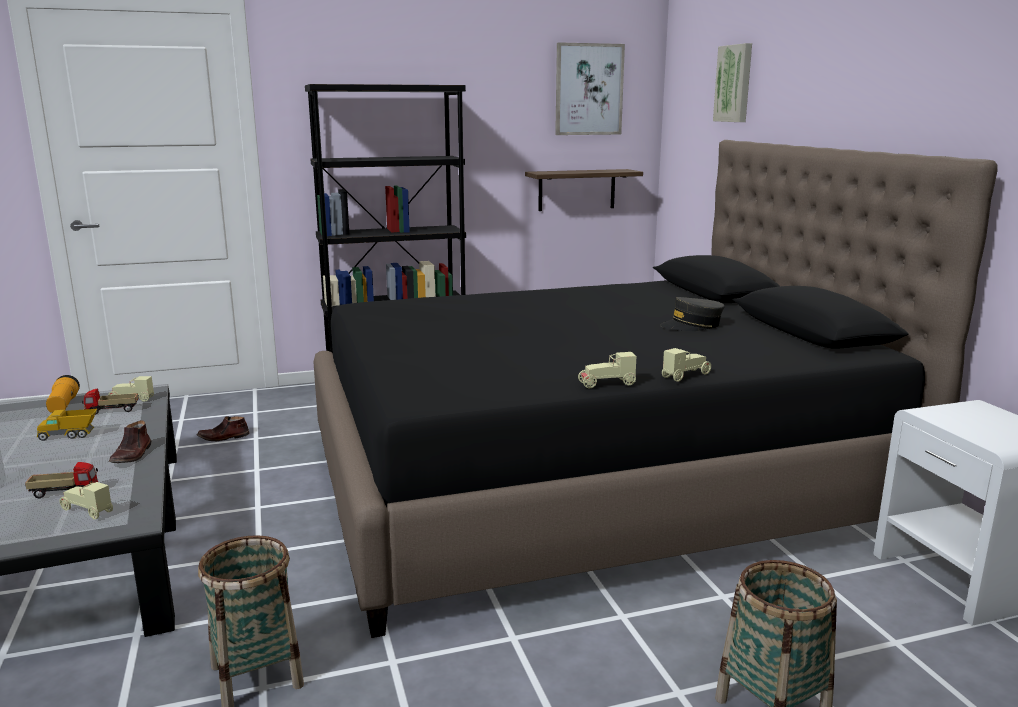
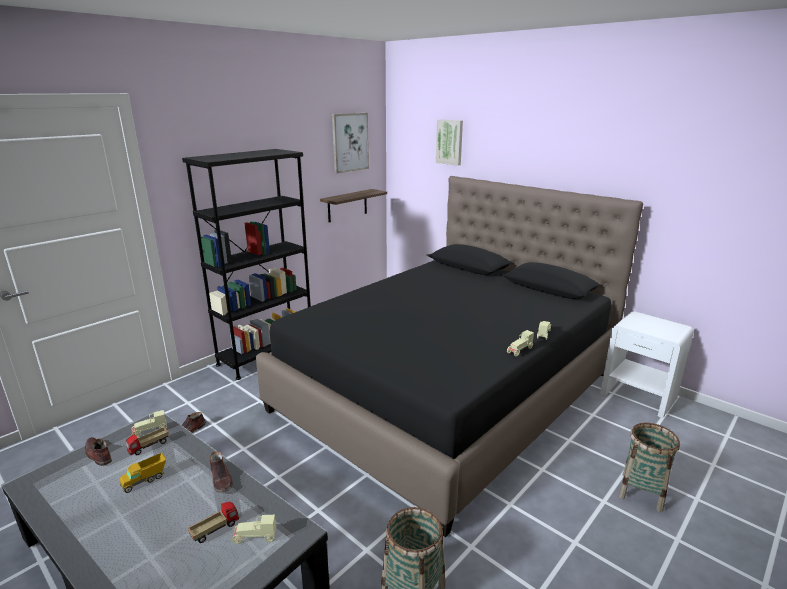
camera: 30 degrees left, 5 degrees up
(63, 405) = (98, 454): flashlight -> brown shoe
(692, 325) = (495, 295): grey cap -> none

